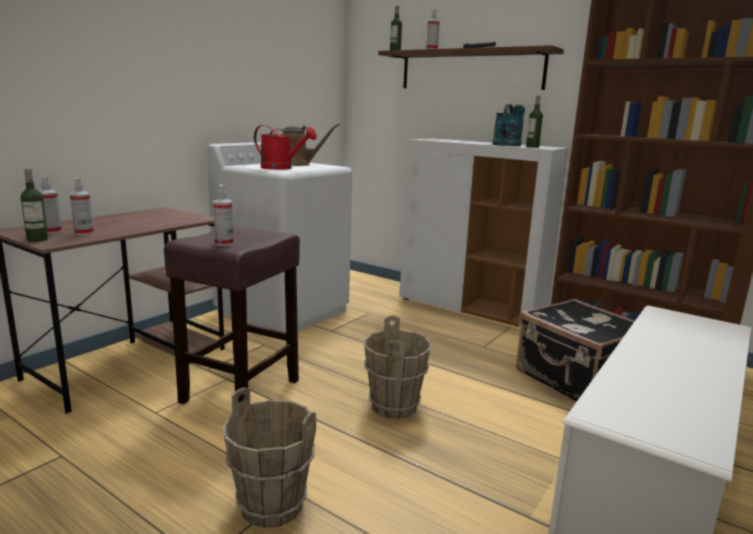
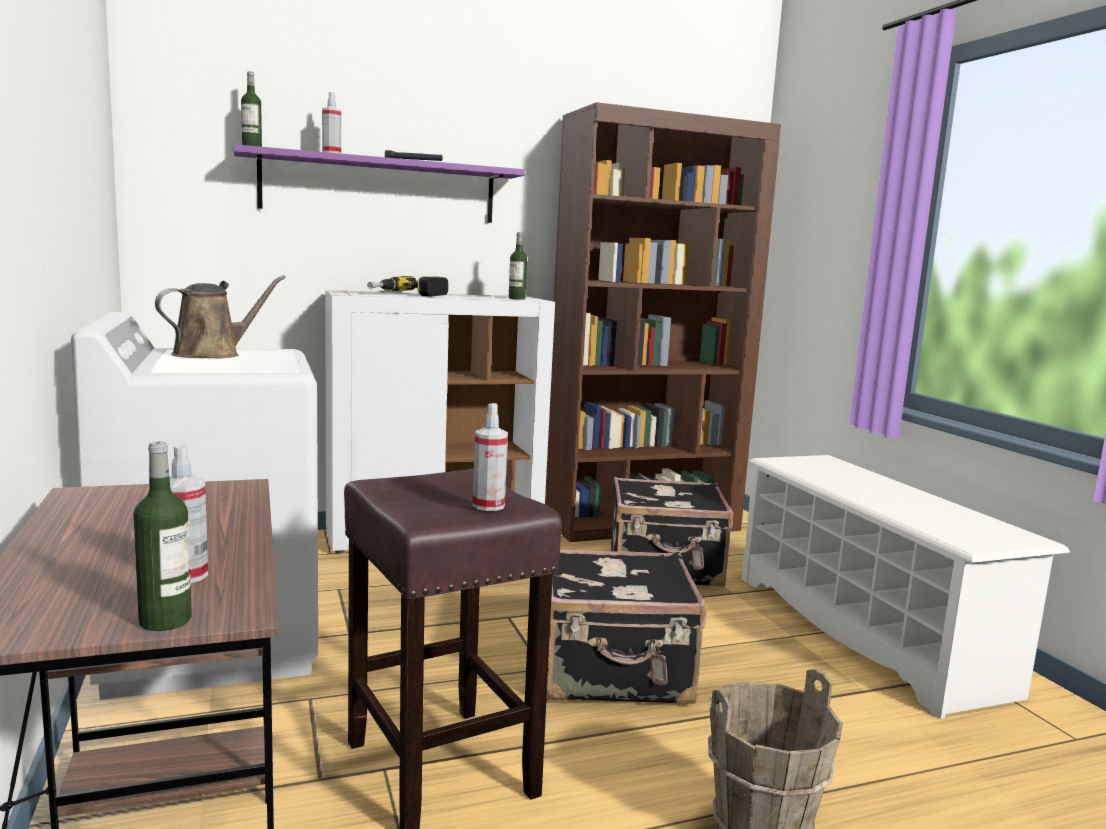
camera: 55 degrees left, 5 degrees down
(52, 232) = (102, 600): spray bottle -> none
(282, 168) = (247, 365): red watering can -> none
(394, 406) = (614, 673): brown bucket -> black suitcase
(461, 141) = (408, 295): none -> power drill
(470, 70) = (380, 188): brown shelf -> purple shelf
(507, 144) = (474, 296): turquoise watering can -> none

